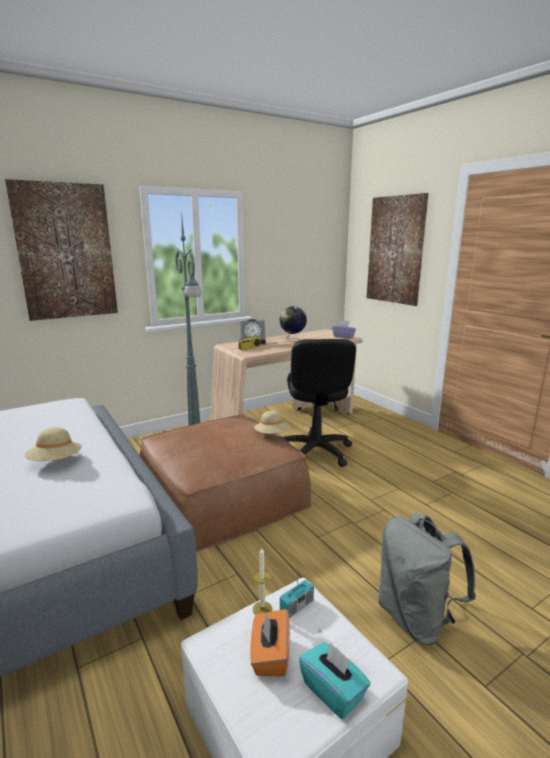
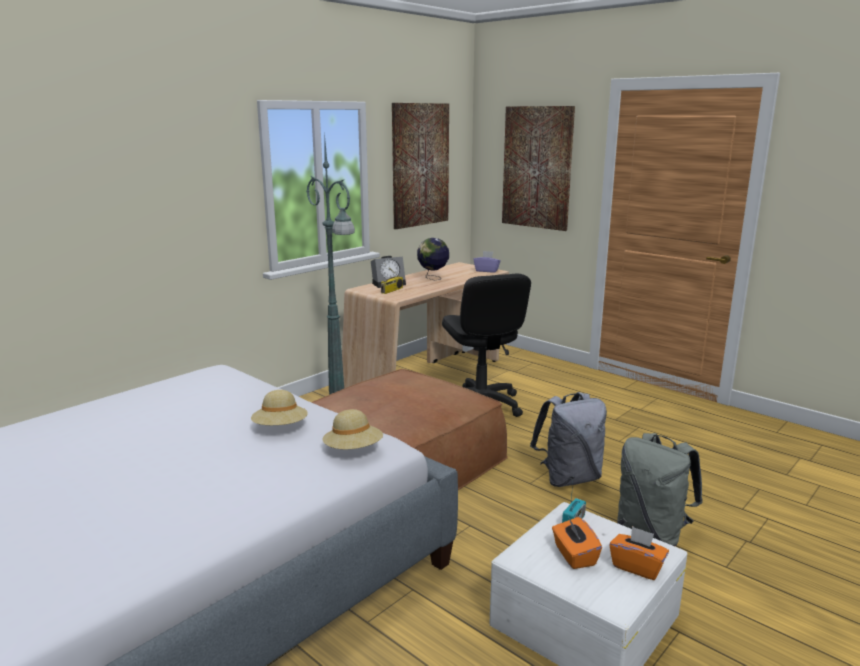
camera: 15 degrees left, 0 degrees up
(66, 252) = (179, 185): picture -> picture (420, 165)
(262, 609) = (545, 528): candle -> none
(272, 435) = (454, 386): beige hat -> beige hat (353, 450)
(333, 691) = (637, 567): turquoise tissue box -> orange tissue box
(357, 537) = (568, 478): none -> grey backpack

